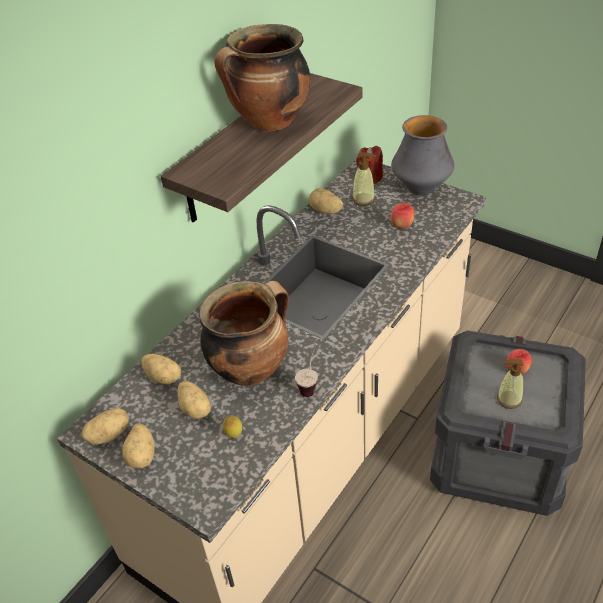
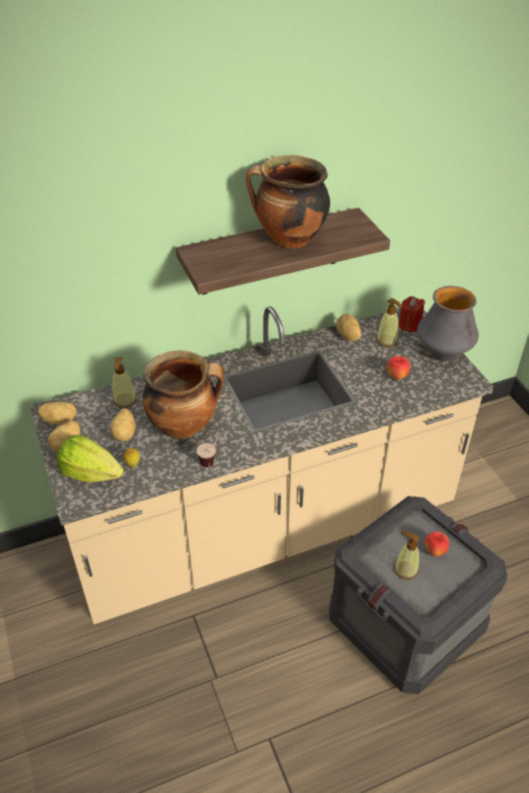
camera: 30 degrees right, 0 degrees up
(164, 377) = (125, 400): potato -> soap dispenser
(197, 469) = (91, 473): none -> lettuce

